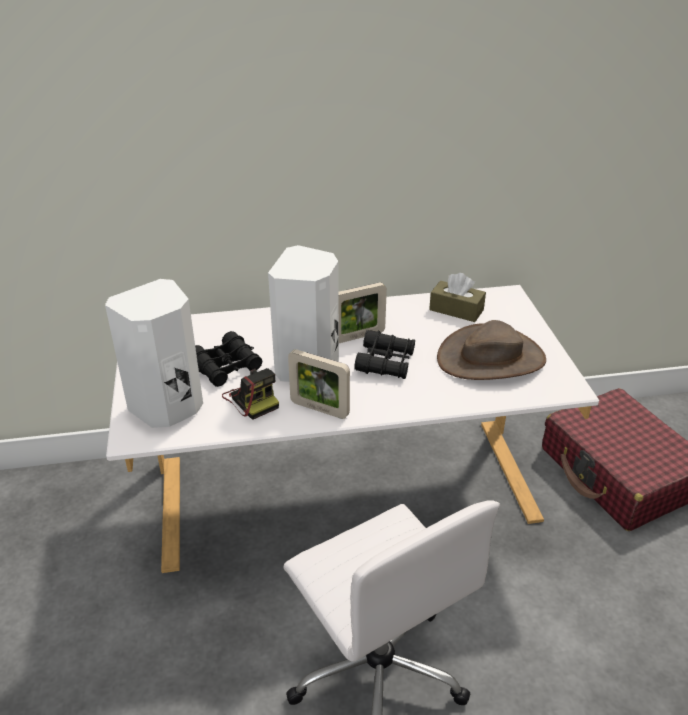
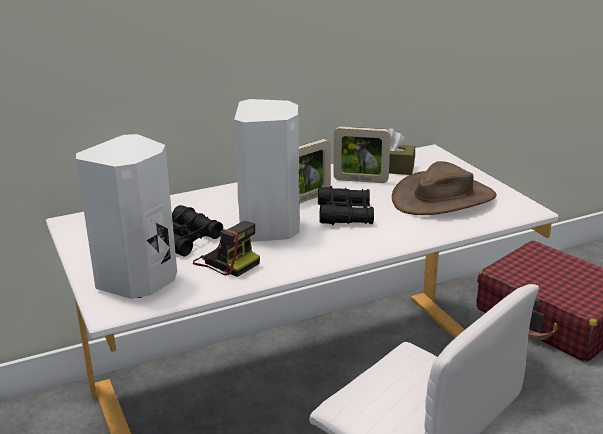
camera: 15 degrees left, 10 degrees down
(319, 409) = (301, 259): picture frame -> picture frame (360, 180)

